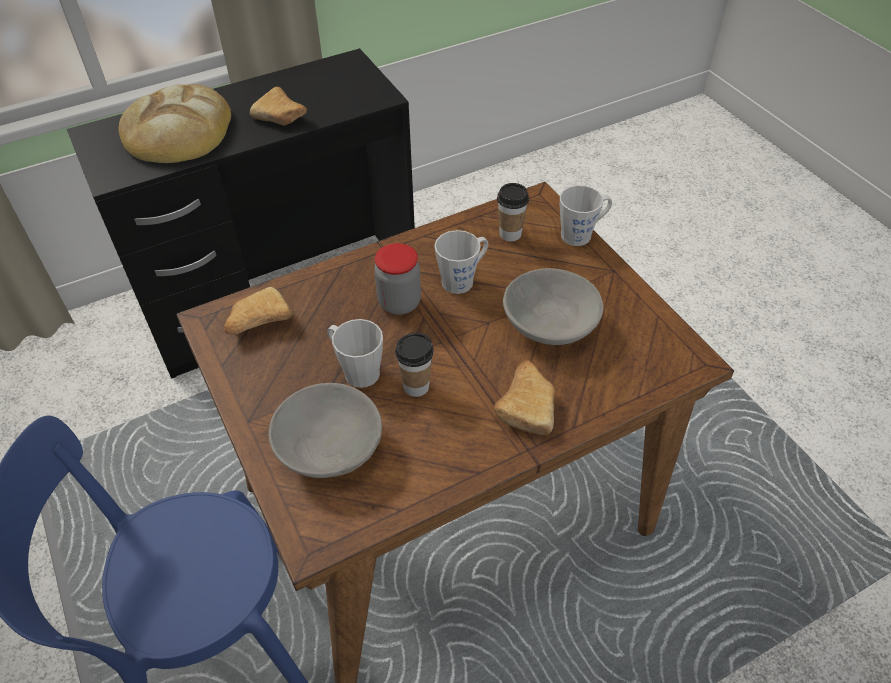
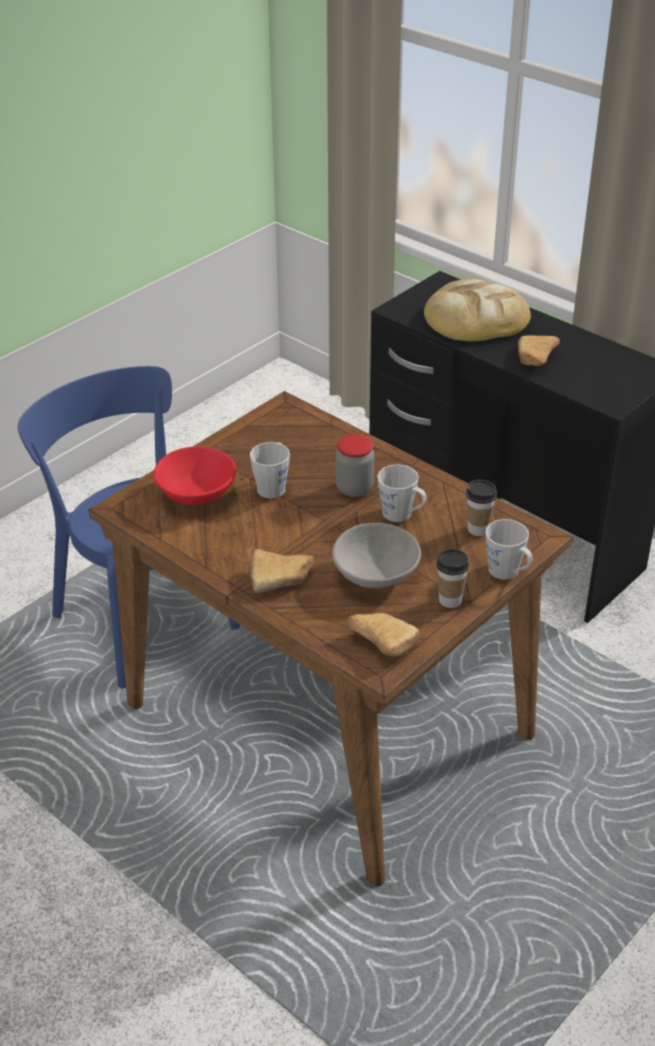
camera: 70 degrees right, 10 degrees down
(257, 323) = (294, 428): bread -> bread (380, 641)
(329, 449) = (196, 493): grey bowl -> red bowl
(416, 386) = (272, 518): cup -> cup (450, 600)

